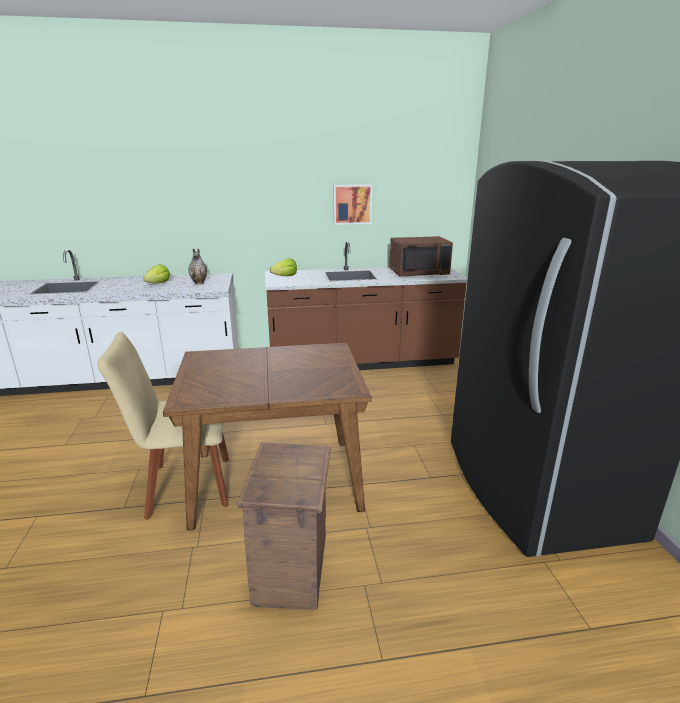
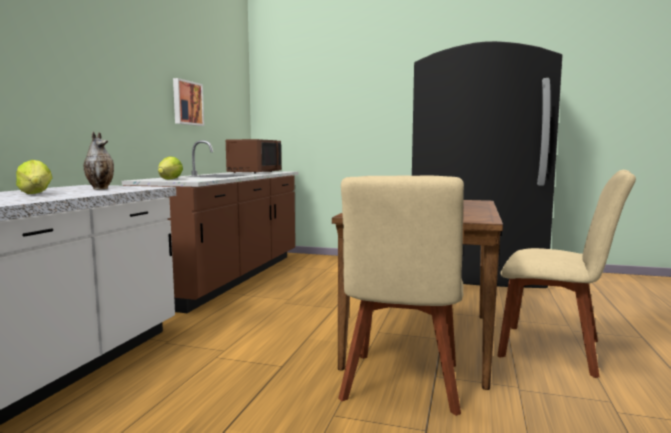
camera: 65 degrees left, 15 degrees down
(292, 571) = (556, 350): crate -> beige chair

